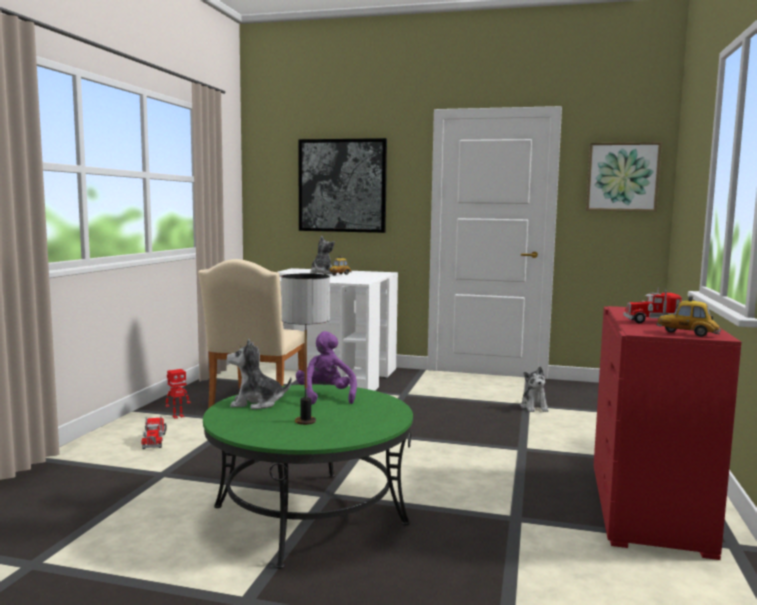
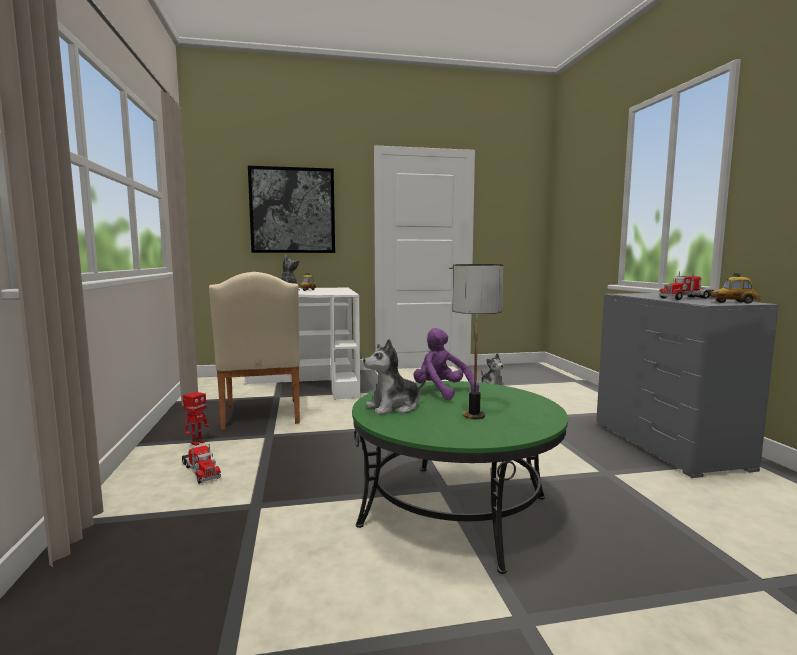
camera: 25 degrees left, 0 degrees up
(622, 177) = (518, 207): picture -> none
(649, 509) = (669, 445): red dresser -> grey dresser

